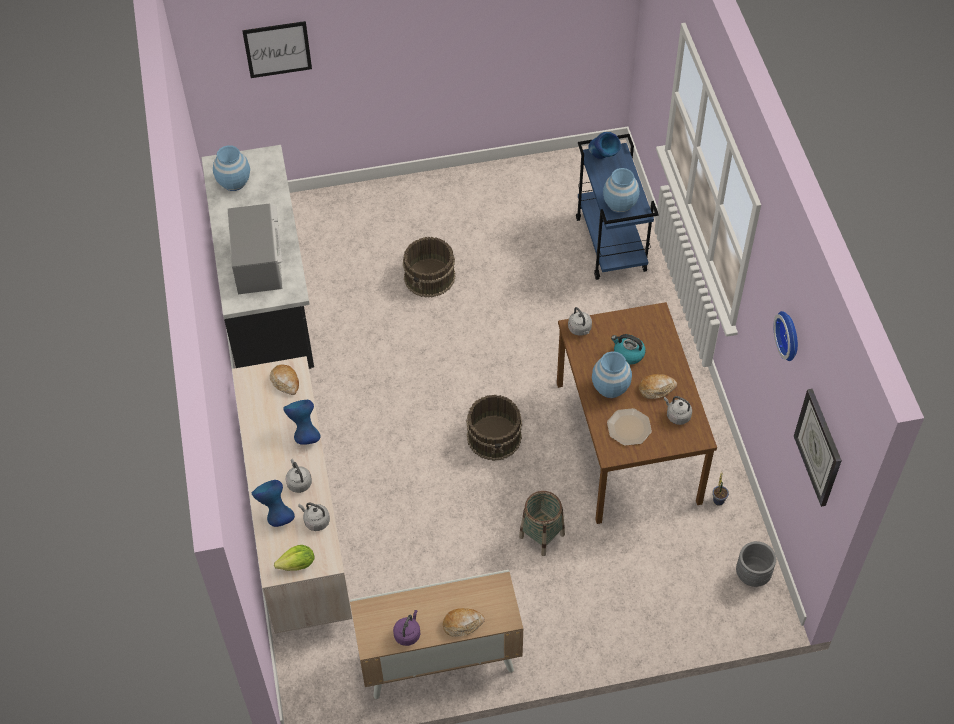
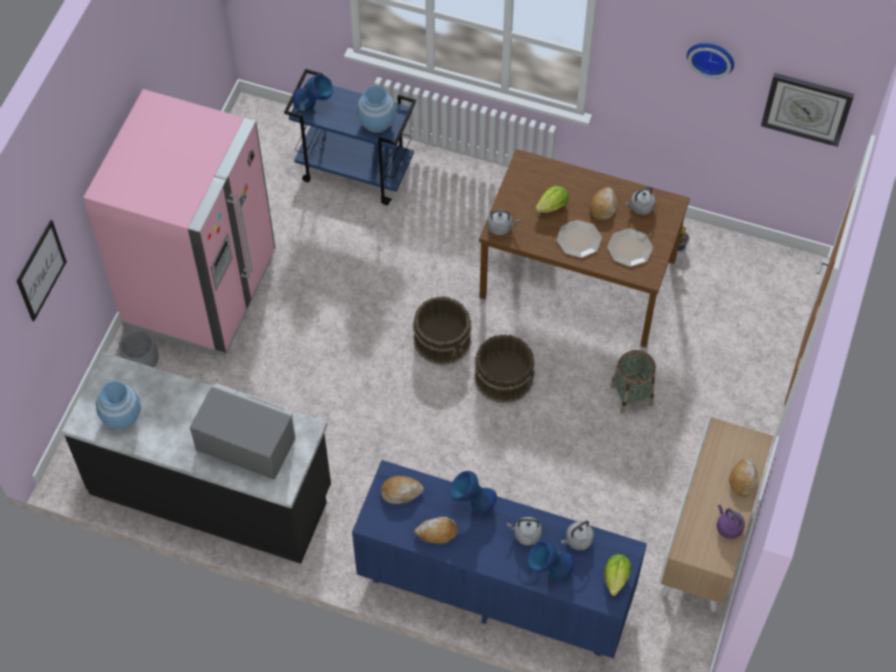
camera: 60 degrees left, 5 degrees up
(264, 423) = (437, 533): none -> bread
(298, 525) = (495, 588): beige dresser -> blue dresser
(430, 277) = (284, 334): brown bucket -> brown bucket (443, 339)
(431, 209) = (201, 291): none -> pink fridge
(610, 387) = (579, 239): blue vase -> plate
(628, 354) = (552, 206): kettle -> lettuce
(752, 575) = (764, 263): grey planter -> grey planter (142, 363)

